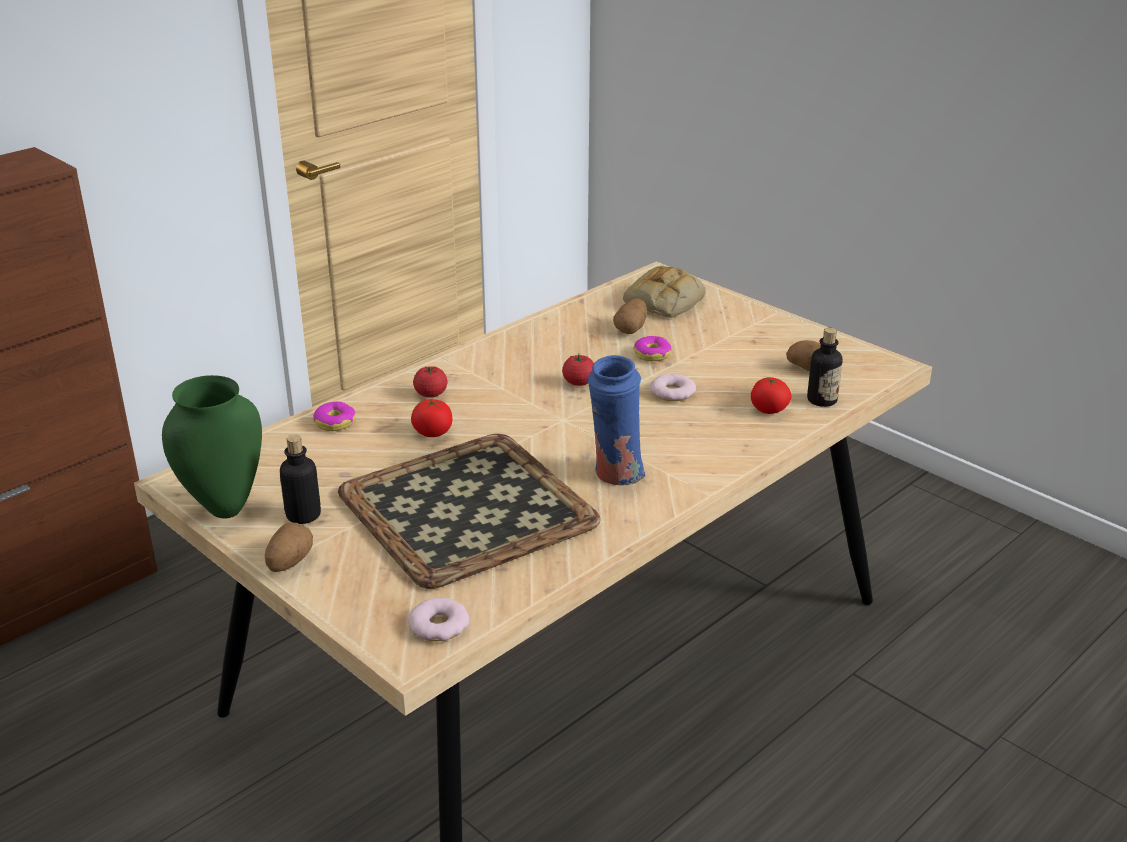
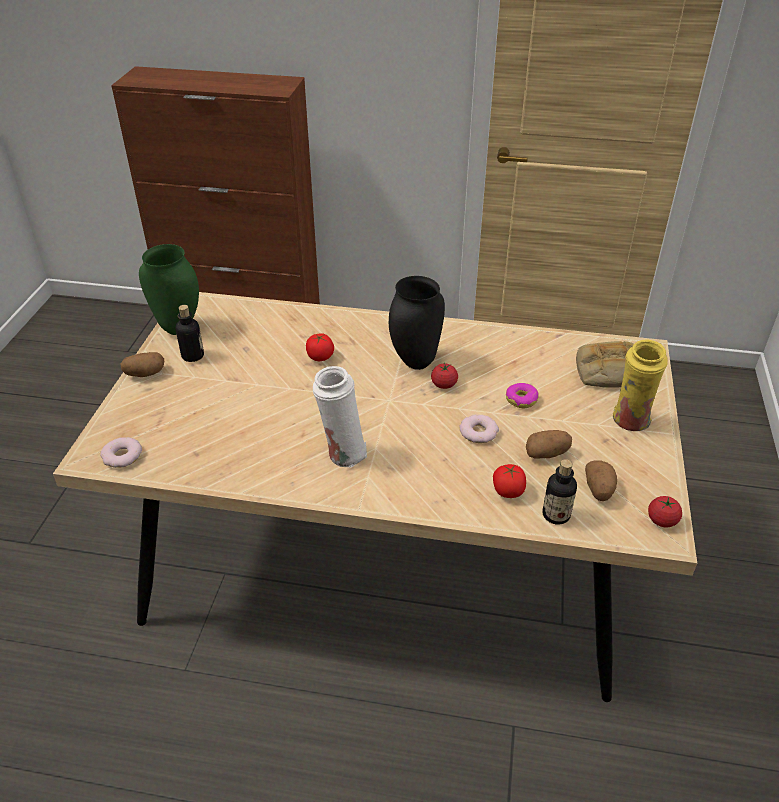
camera: 55 degrees right, 10 degrees up
(335, 422) = (296, 318): donut -> none
(431, 394) = (363, 335): tomato -> tomato (662, 520)
(470, 508) = (249, 411): tray -> none
(520, 383) = (414, 362): none -> black vase
(616, 475) = (342, 453): blue vase -> white vase
(631, 329) = (546, 374): potato -> potato (547, 453)
(744, 321) = (630, 422): none -> yellow vase

